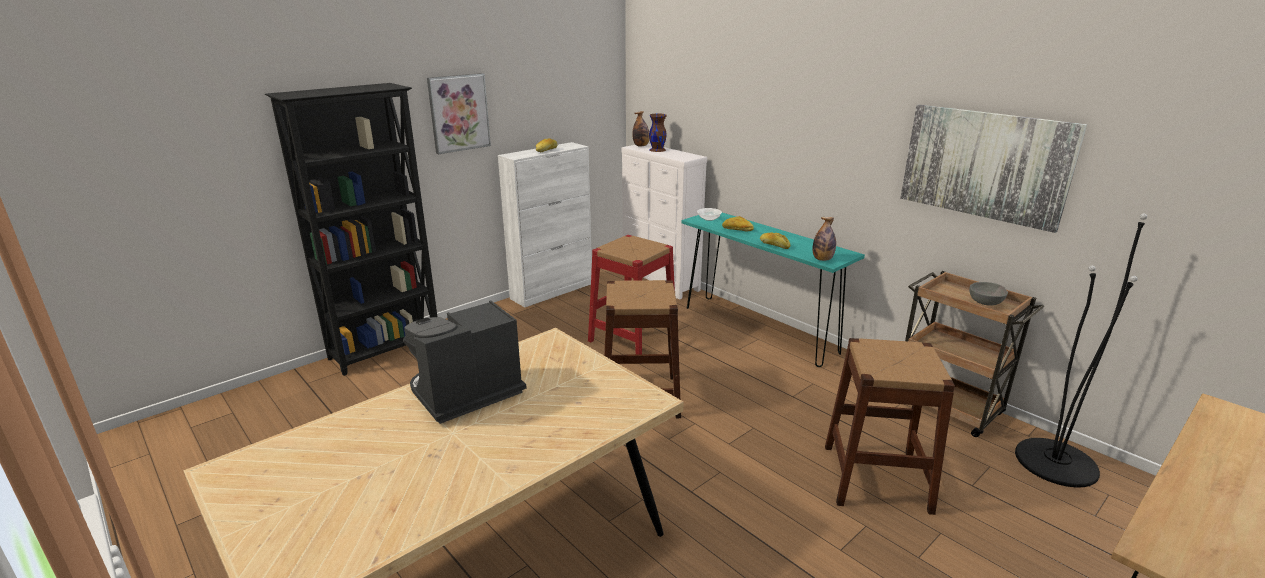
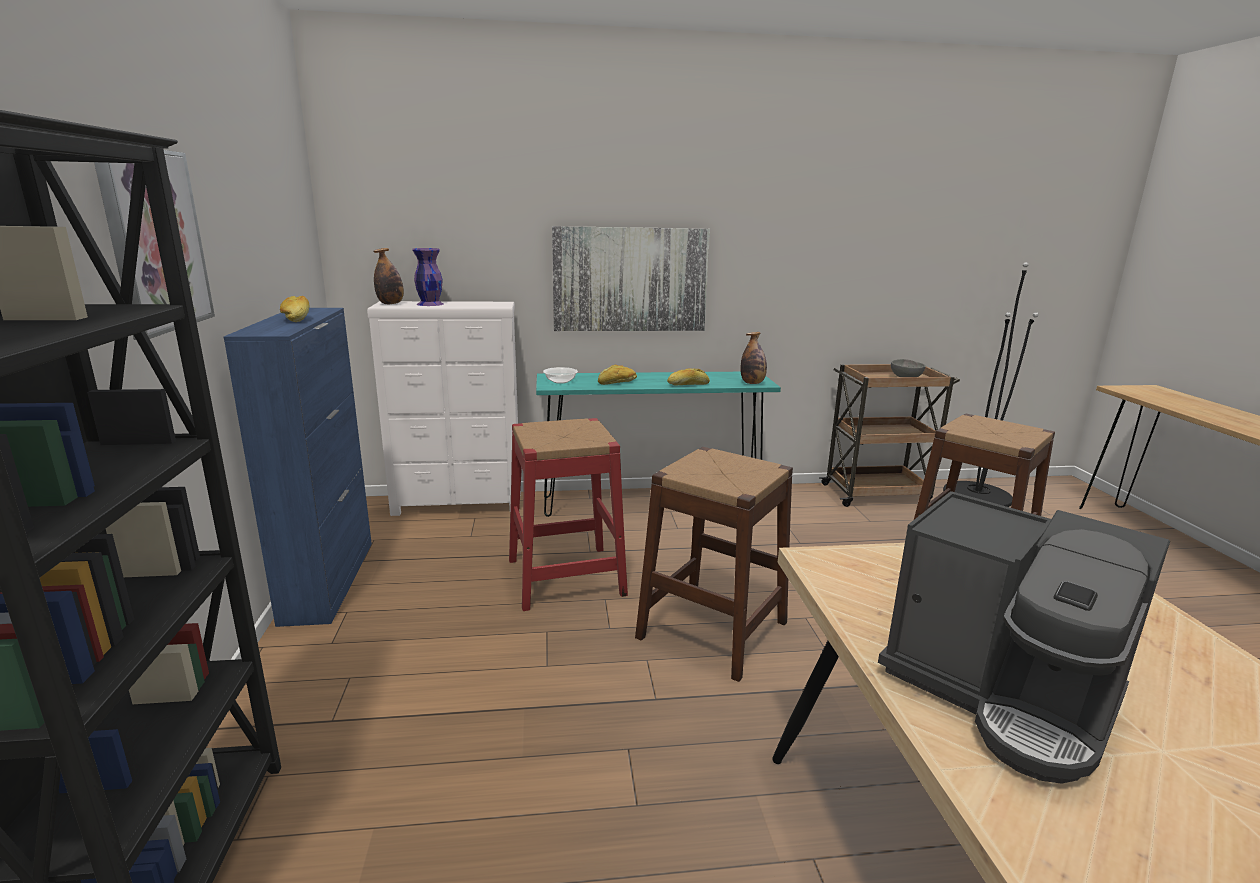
camera: 55 degrees left, 5 degrees down
(465, 394) = (1001, 695): coffee machine -> coffee machine turned 45 degrees counterclockwise
(552, 291) = (329, 580): white cabinet -> blue cabinet
(657, 150) = (429, 304): brown vase -> purple vase
(985, 164) = (869, 250): picture -> picture (630, 279)

